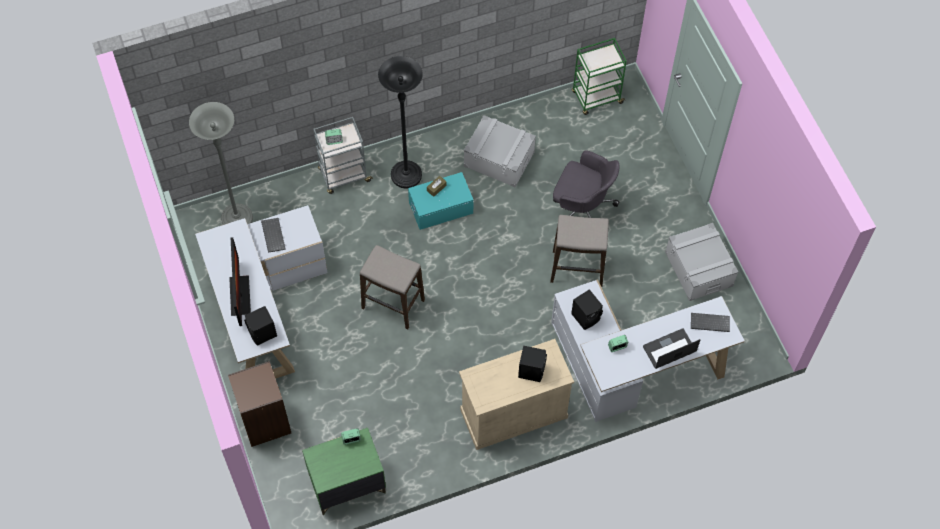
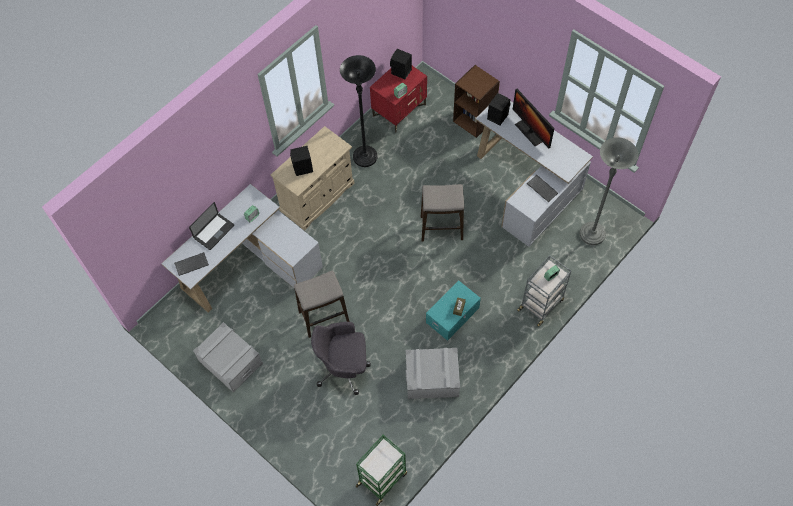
camera: 155 degrees right, 0 degrees up
(346, 484) = (399, 110): green nightstand -> red nightstand
(406, 175) = (495, 327): black floor lamp -> black floor lamp (365, 157)
(586, 316) = (286, 237): black speaker -> black speaker (401, 72)

